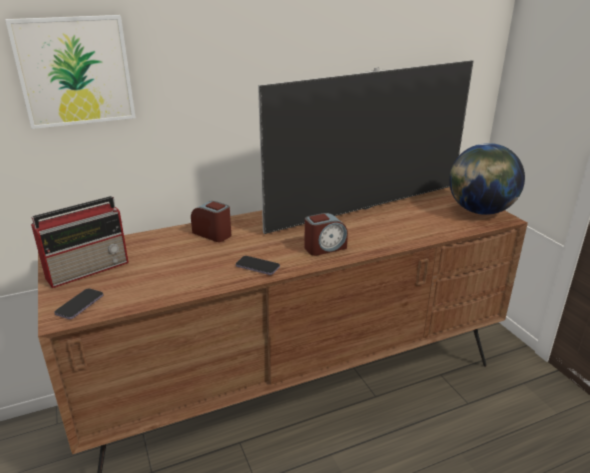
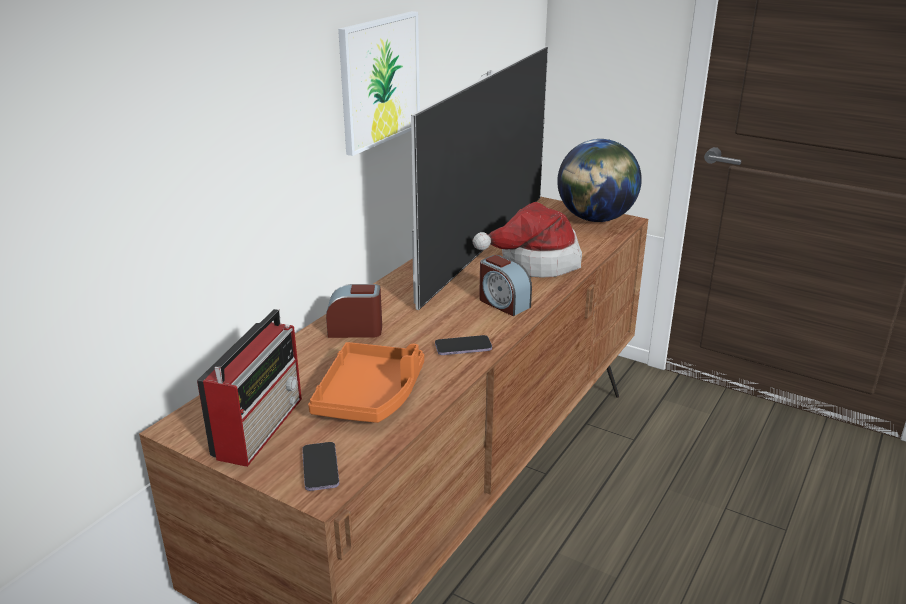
camera: 35 degrees left, 0 degrees up
(75, 71) = (170, 138): picture -> picture (379, 81)
(163, 275) = (370, 396): none -> orange tray
(324, 248) = (503, 303): alarm clock -> alarm clock turned 105 degrees clockwise
(387, 227) = (534, 262): none -> hat

